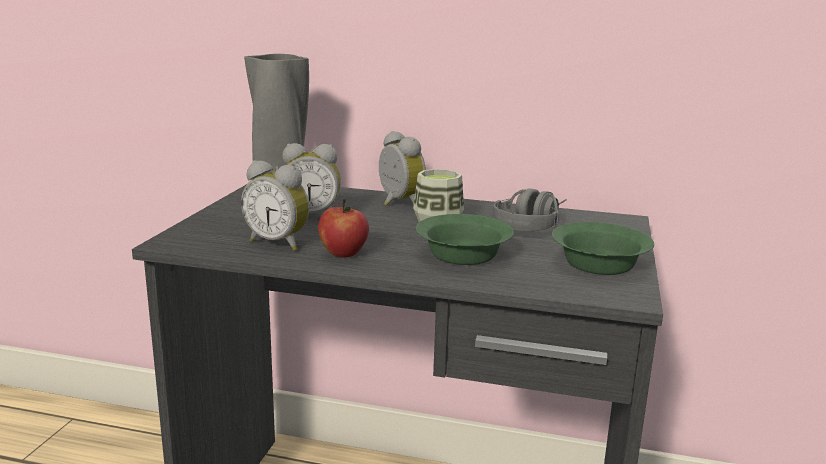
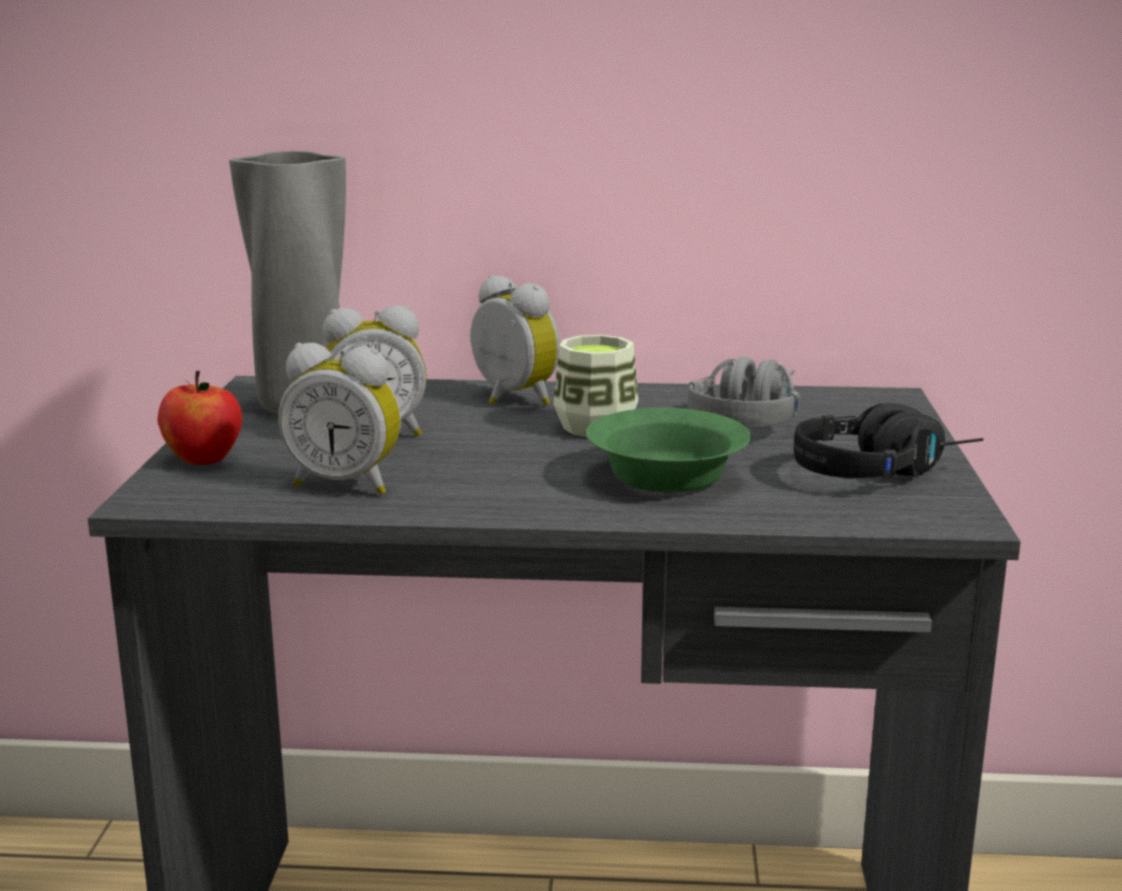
camera: 10 degrees left, 0 degrees up
(343, 254) = (468, 492): apple -> apple (204, 459)
(596, 264) = (883, 472): green bowl -> black headphones

